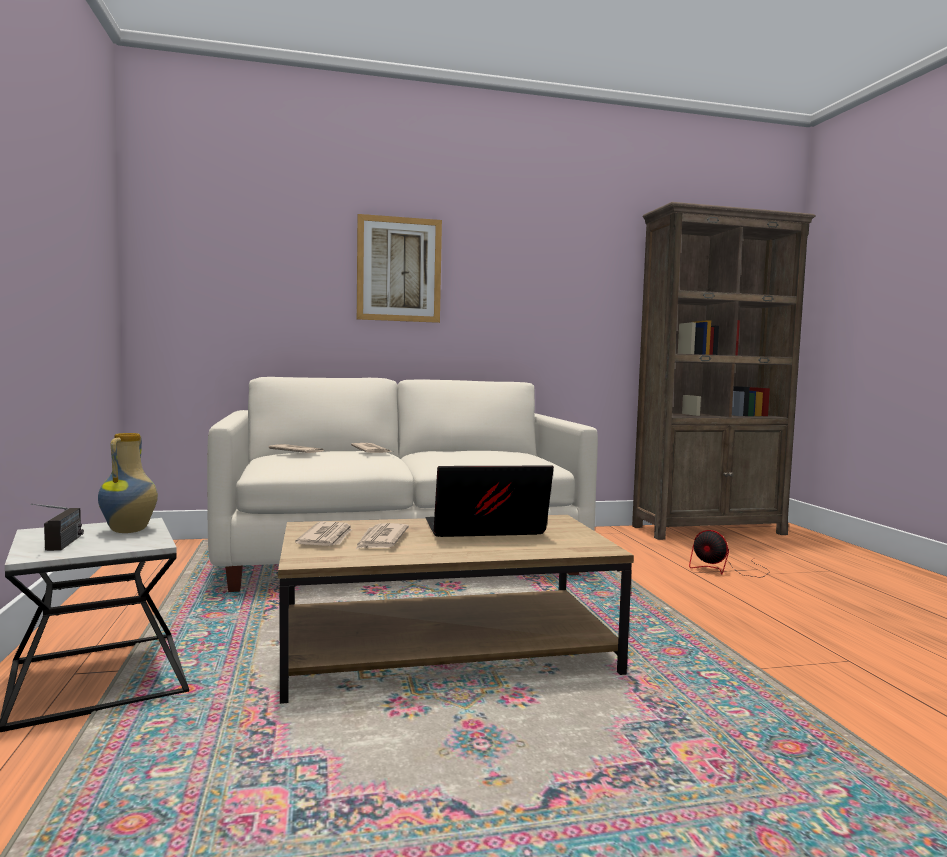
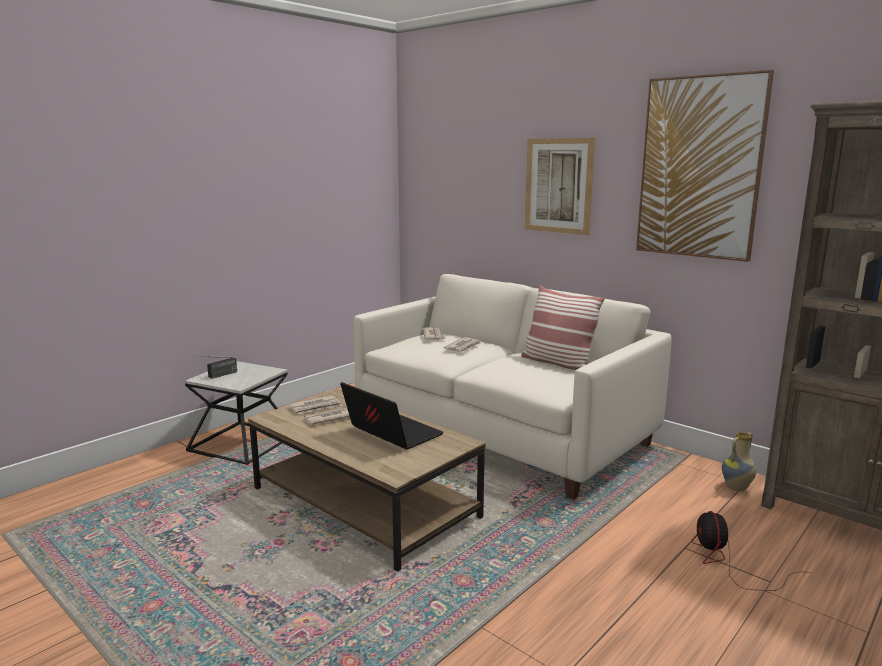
camera: 55 degrees right, 10 degrees up
(130, 531) = (255, 374): vase -> vase (737, 488)
(478, 450) = (557, 363): none -> pillow
(547, 257) = (700, 168): none -> picture

